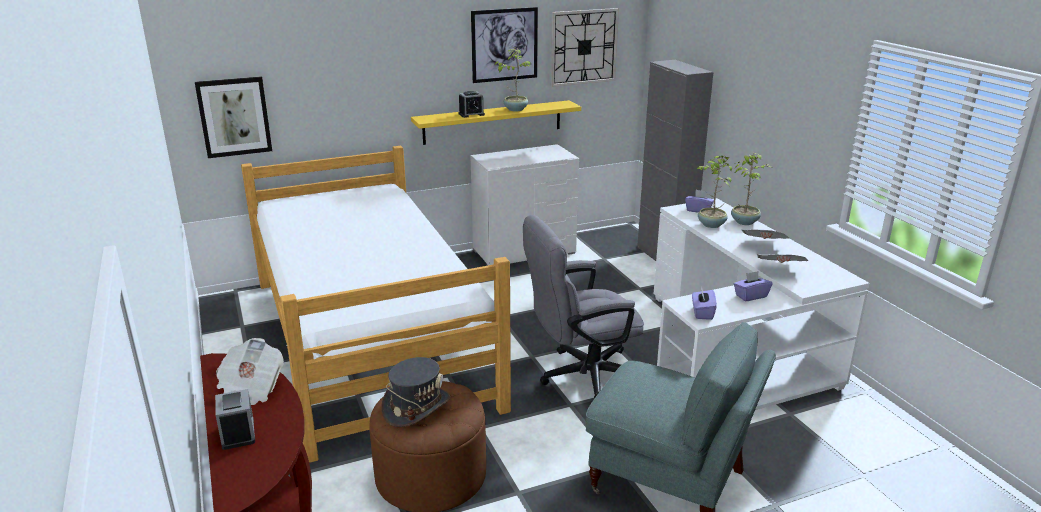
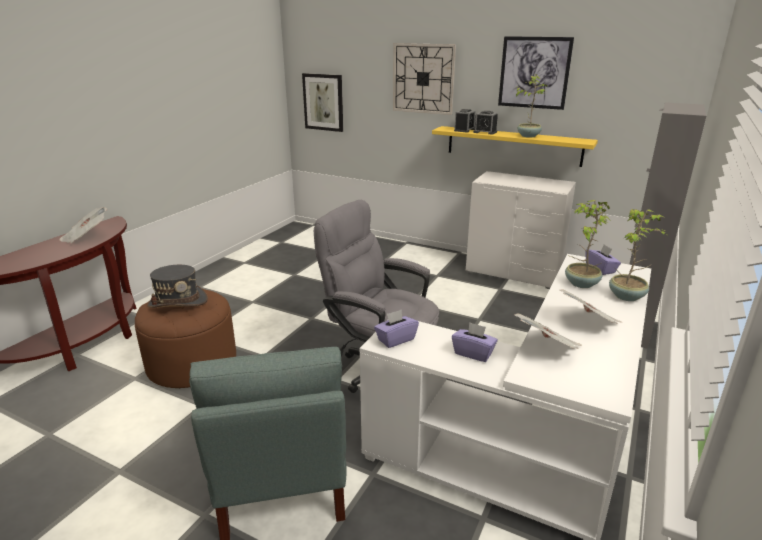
camera: 50 degrees right, 0 degrees up
(238, 433) = (34, 251): alarm clock -> alarm clock (464, 130)
(369, 339) = (316, 277): bed -> none
(583, 47) = (624, 85): wall clock -> wall clock (423, 78)

